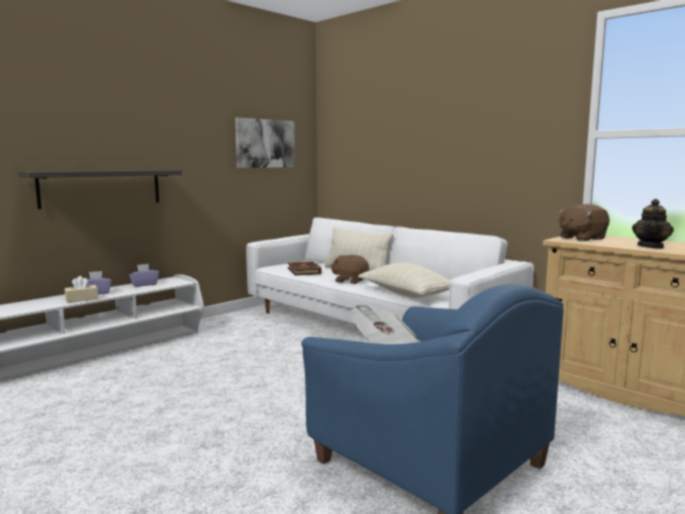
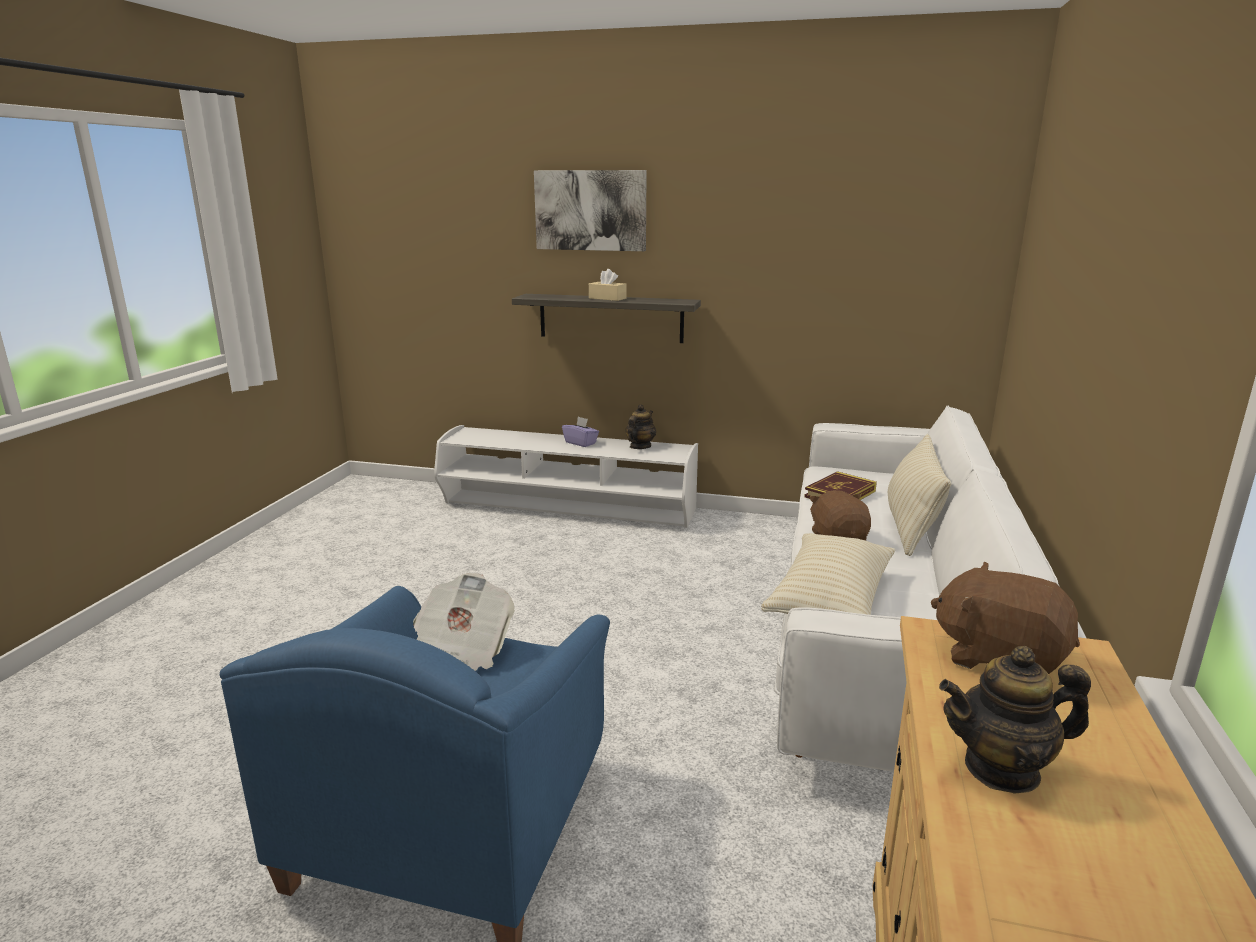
camera: 60 degrees right, 10 degrees up
(82, 299) = (551, 447): beige tissue box -> beige tissue box (607, 298)
(144, 284) = (640, 446): purple tissue box -> teapot
(265, 143) = (884, 263): picture -> picture (590, 210)

